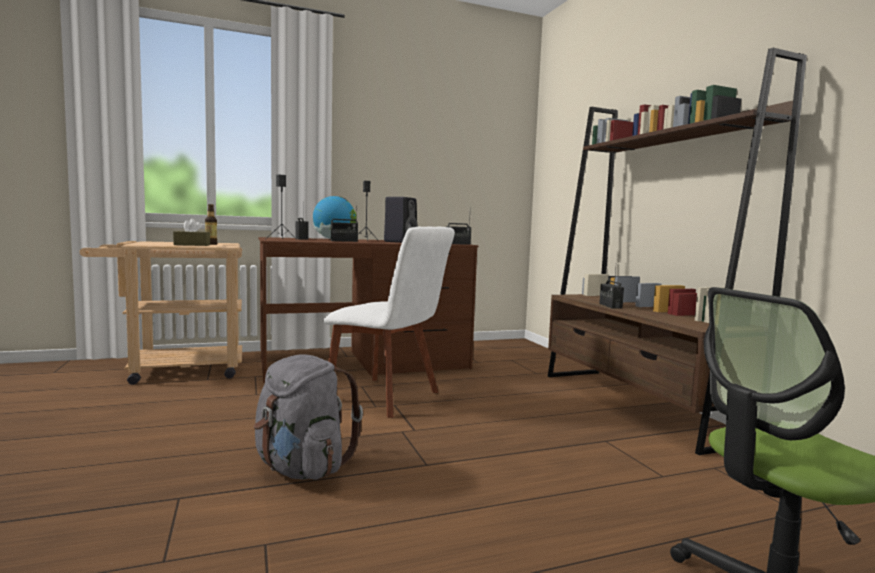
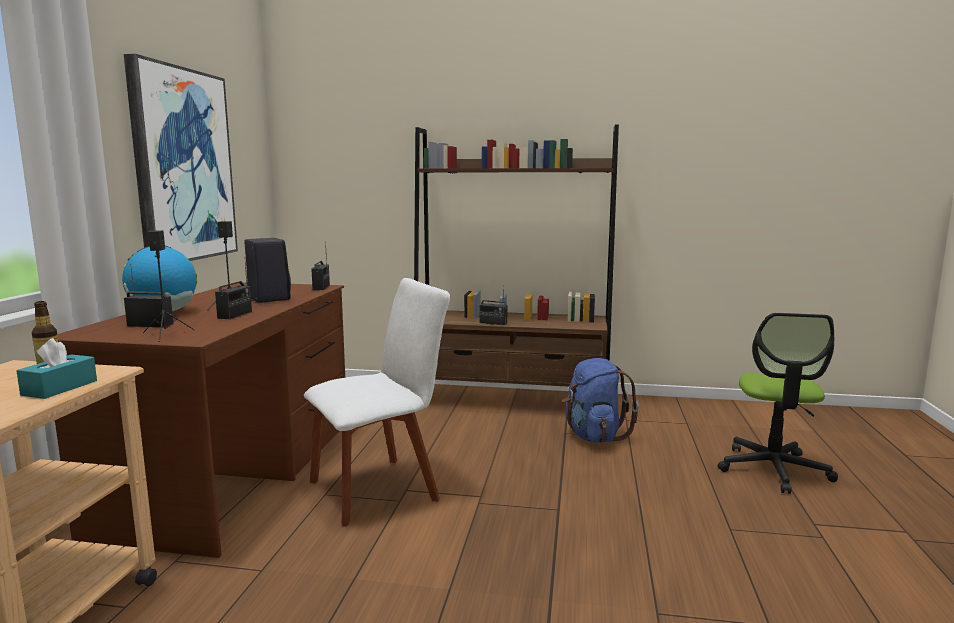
camera: 60 degrees left, 5 degrees up
(192, 245) = (60, 388): brown tissue box -> turquoise tissue box
(301, 468) = (524, 572): grey backpack -> none
(420, 156) = (183, 165): none -> picture
(626, 456) = (594, 436): none -> blue backpack

